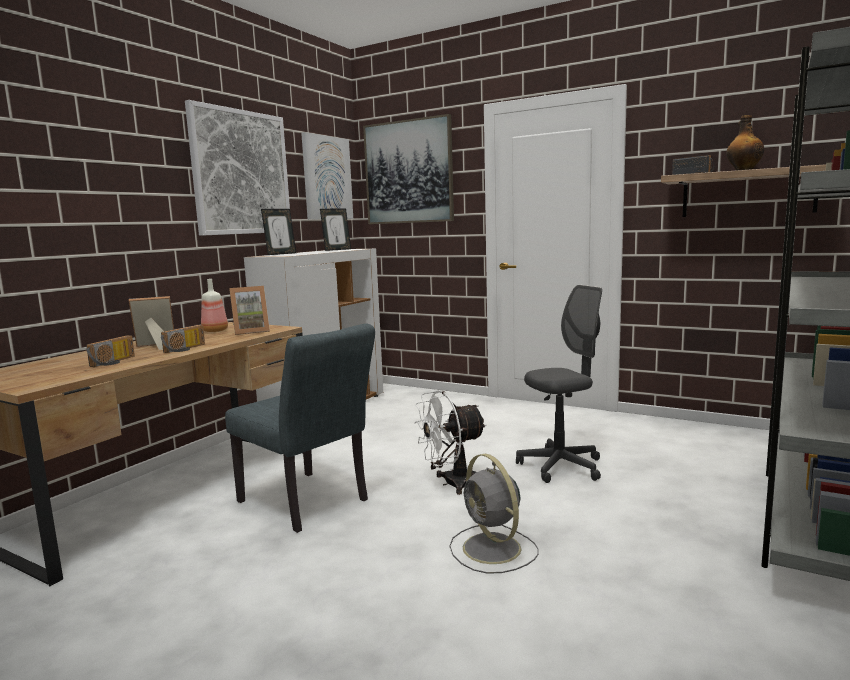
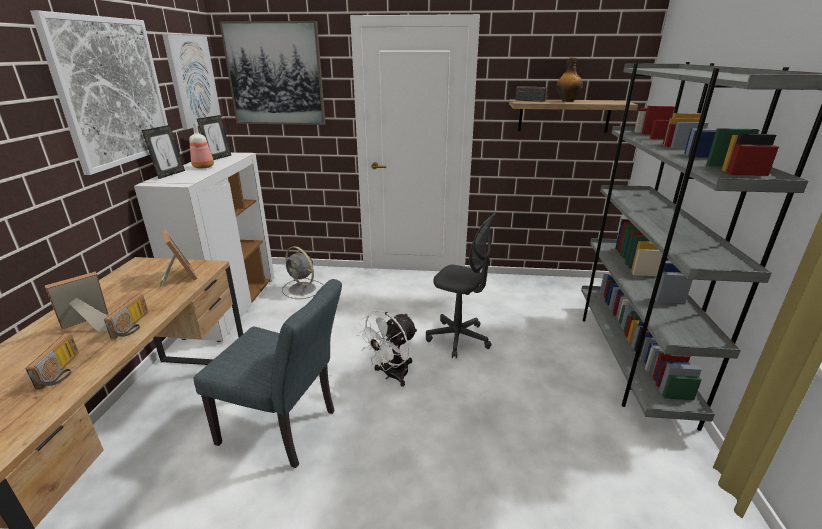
camera: 25 degrees left, 15 degrees up
(215, 330) = (135, 279): bottle -> bottle (203, 167)
(250, 331) = (179, 277): picture frame -> picture frame turned 75 degrees counterclockwise
(493, 549) = (460, 440): grey fan -> grey fan (303, 289)
(561, 466) = (458, 338): grey office chair -> grey office chair turned 75 degrees clockwise

